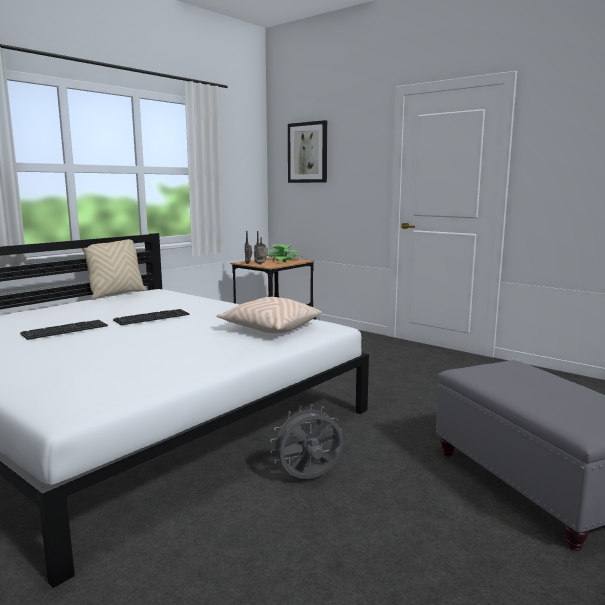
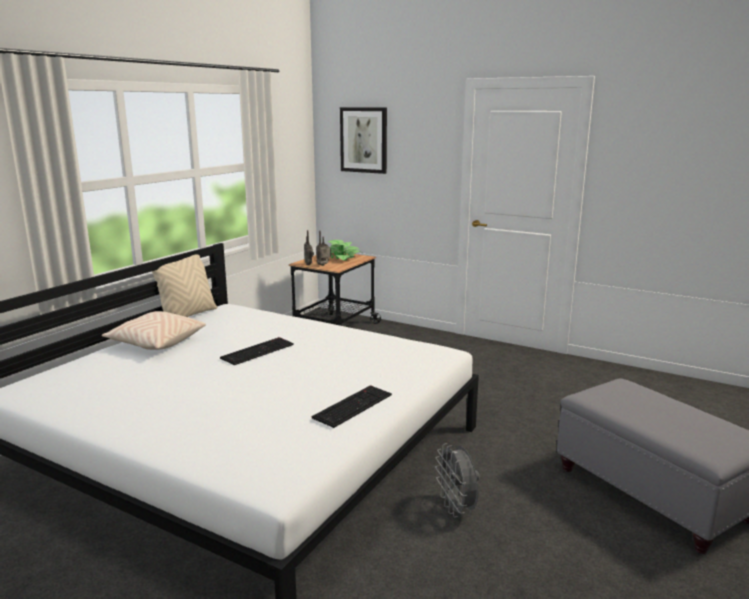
camera: 10 degrees left, 5 degrees up
(65, 329) = (179, 375): keyboard -> keyboard (352, 405)
(270, 329) = (387, 359): beige pillow -> beige pillow (156, 343)
(309, 478) = (457, 509): grey fan -> grey fan turned 75 degrees counterclockwise

